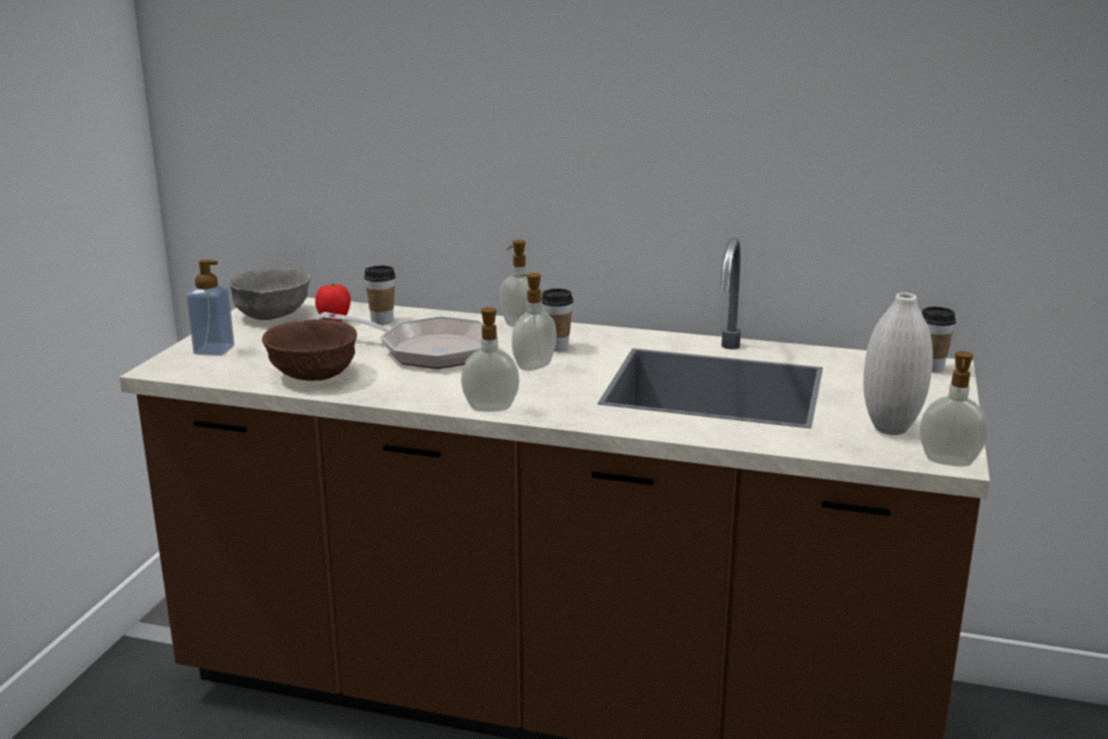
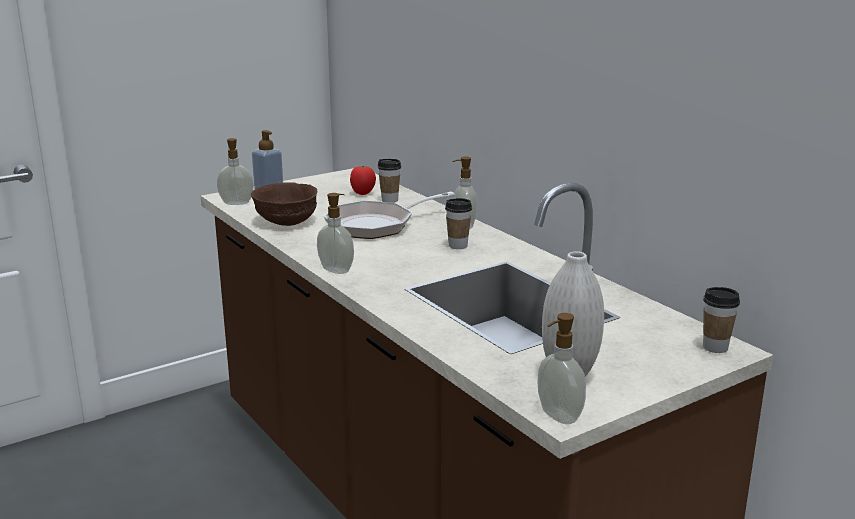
camera: 40 degrees right, 0 degrees up
(272, 315) = (337, 181): grey bowl -> none
(428, 350) = (377, 225): frying pan -> frying pan turned 90 degrees clockwise
(533, 366) = (416, 253): soap dispenser -> soap dispenser (237, 203)

